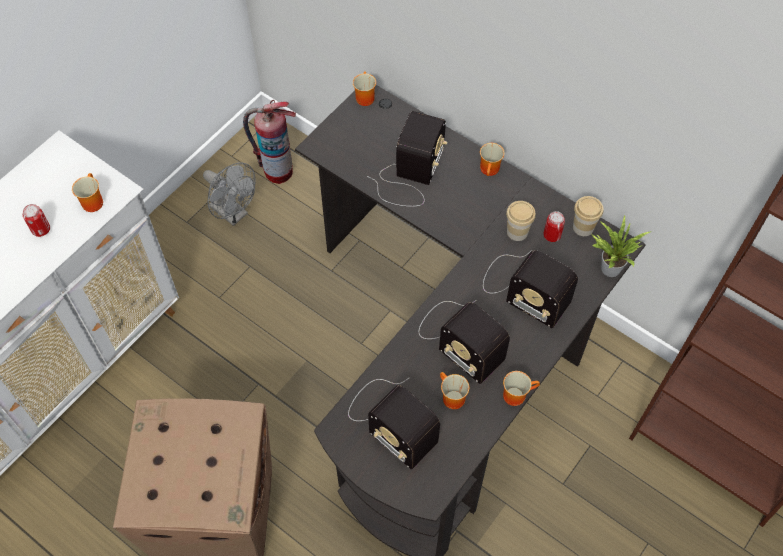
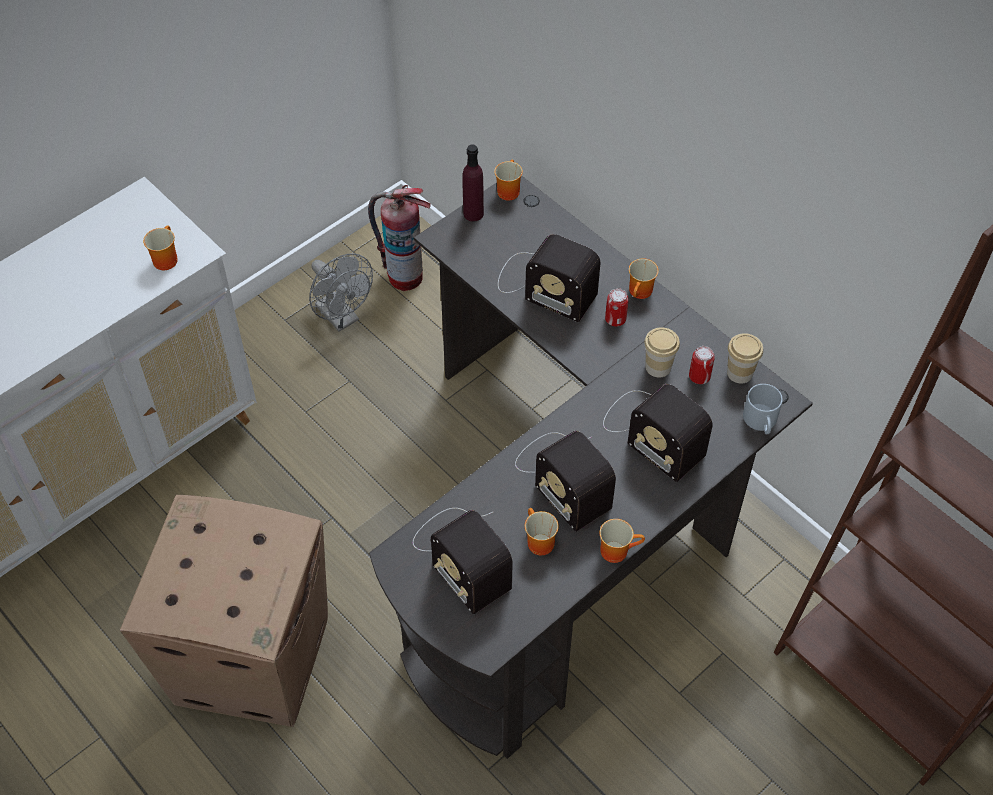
camera: 10 degrees right, 5 degrees down
(41, 230) = (102, 281): can -> can (615, 319)
(340, 121) = (473, 213): none -> purple bottle
(410, 175) = (543, 285): radio -> radio turned 90 degrees clockwise
(609, 266) = (762, 422): potted plant -> grey mug

